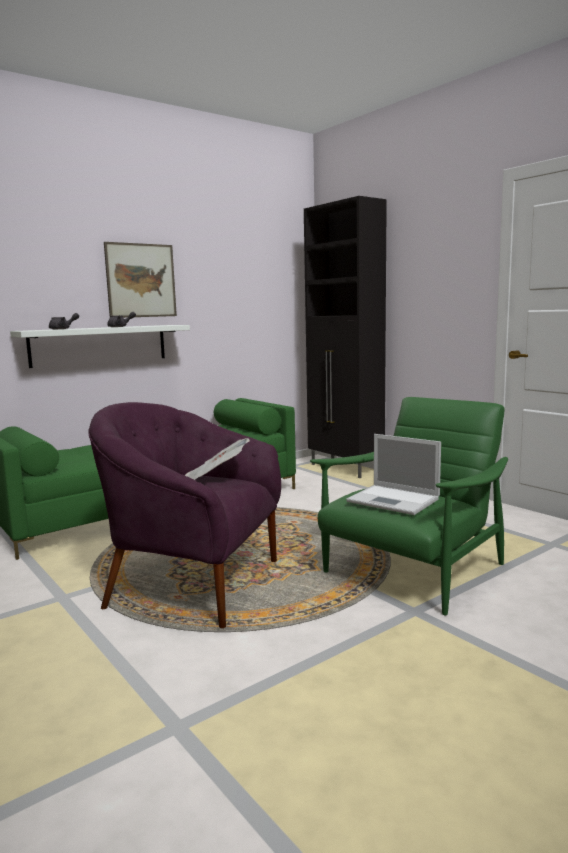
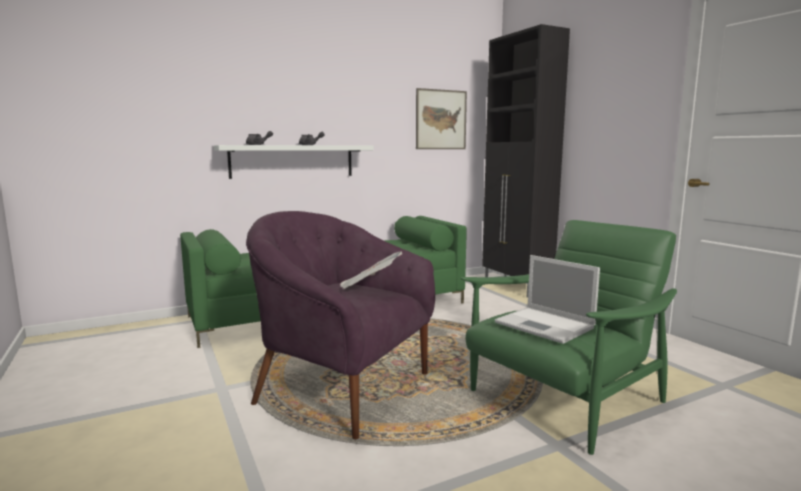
camera: 10 degrees right, 0 degrees up
(141, 280) = (333, 104): picture -> picture (441, 119)

